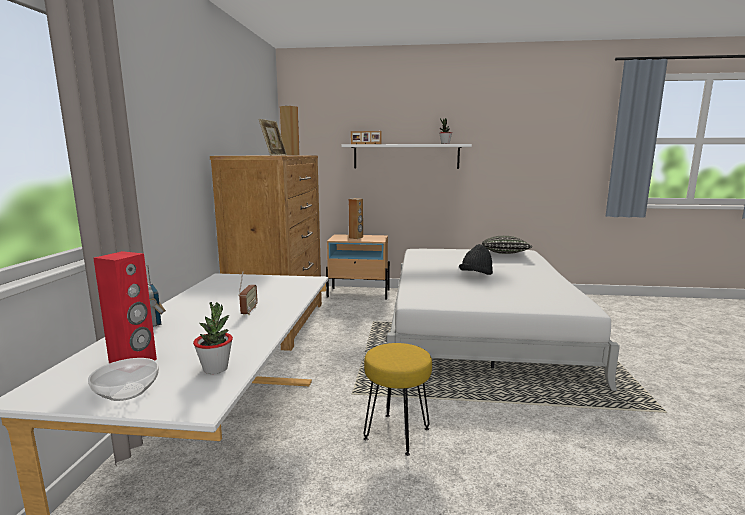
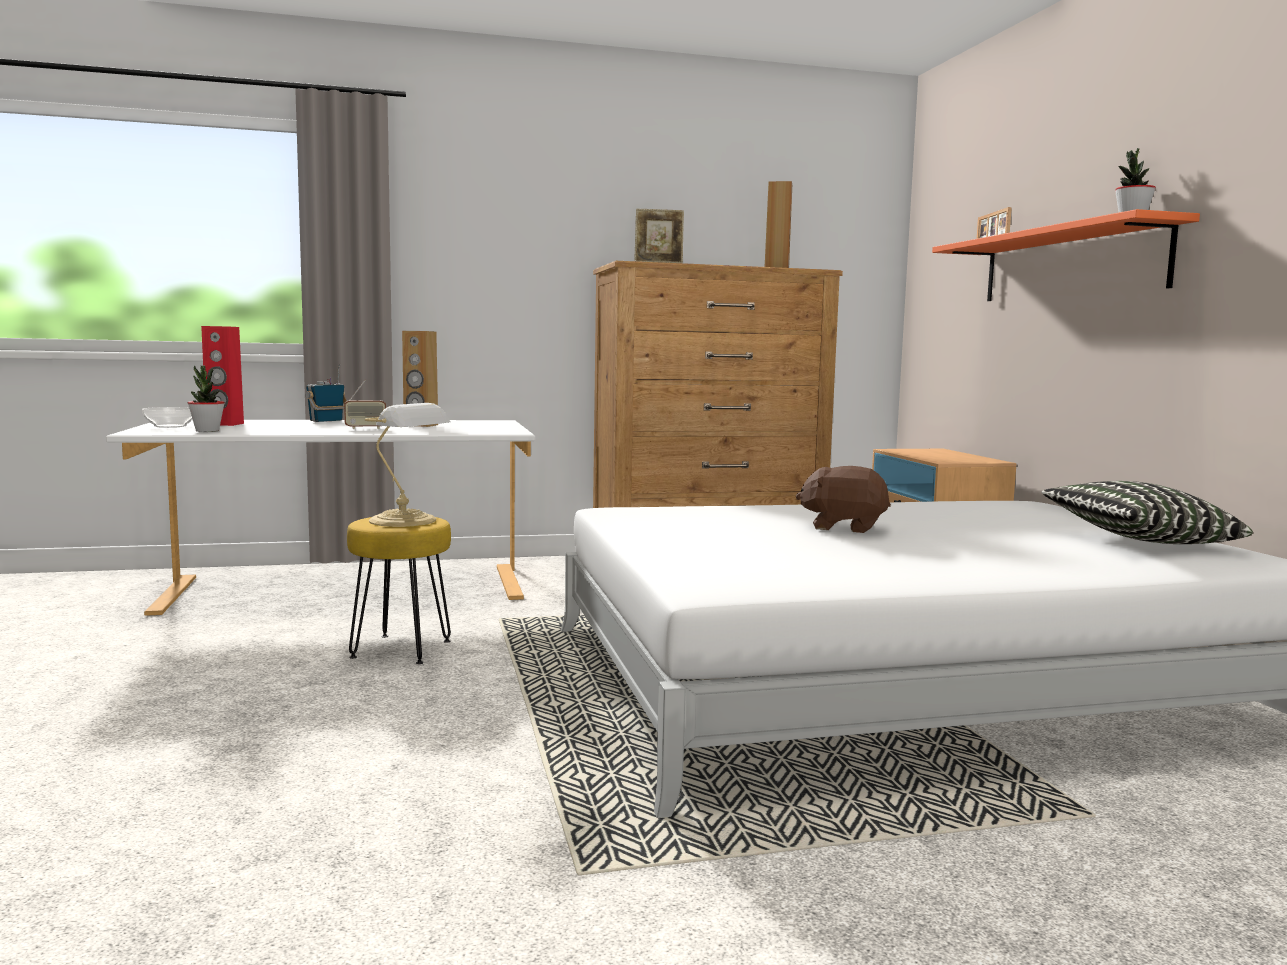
camera: 70 degrees right, 5 degrees down
(356, 237) = (938, 454): brown speaker -> brown speaker (420, 425)
(401, 352) = (406, 520): none -> table lamp
(406, 156) = (1070, 264): white shelf -> orange shelf
(476, 275) = (843, 527): black hat -> brown plush toy

